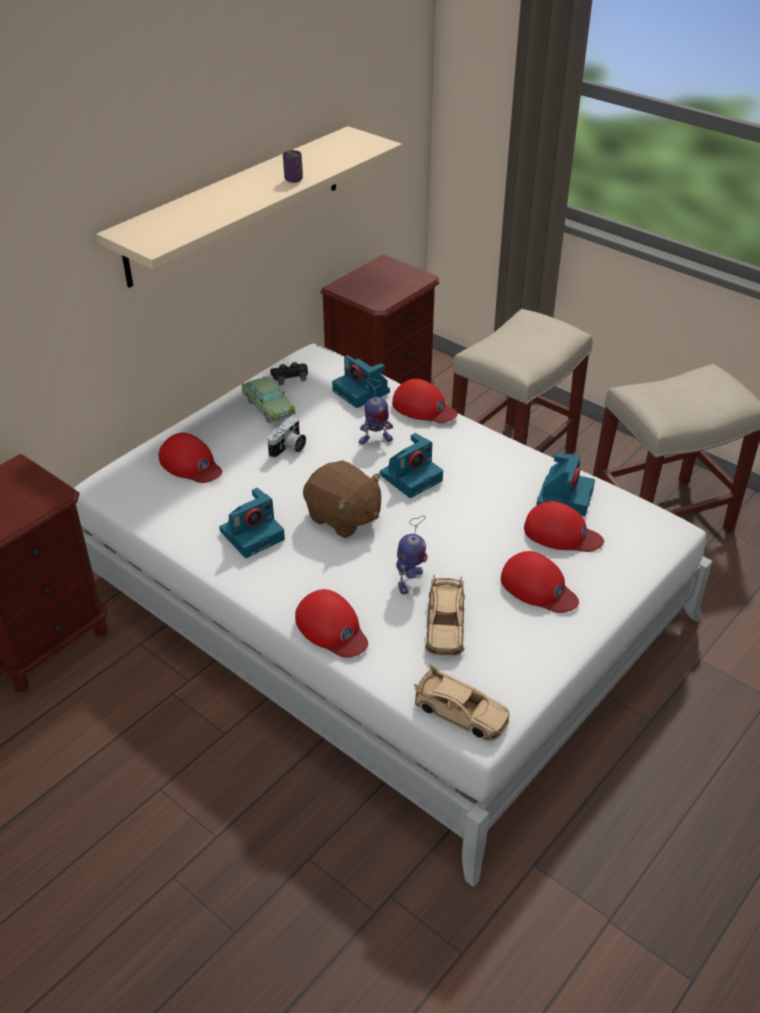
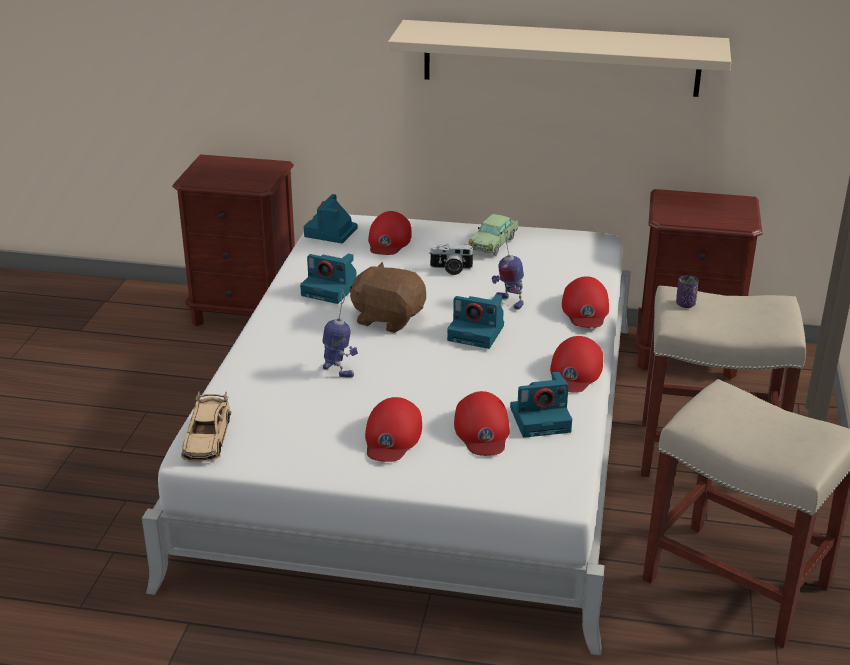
camera: 60 degrees right, 10 degrees down
(290, 377) = (546, 238): black game controller -> none
(293, 179) = (586, 45): purple cup -> purple cup (685, 304)
(332, 628) = (255, 354): red cap -> red cap (575, 372)
(343, 518) = (388, 318): brown plush toy -> brown plush toy turned 105 degrees clockwise
(362, 392) = (567, 274): camera -> camera (331, 233)
(409, 581) = (338, 370): toy robot -> toy robot turned 135 degrees counterclockwise
(445, 625) = (301, 402): beige toy car -> none

